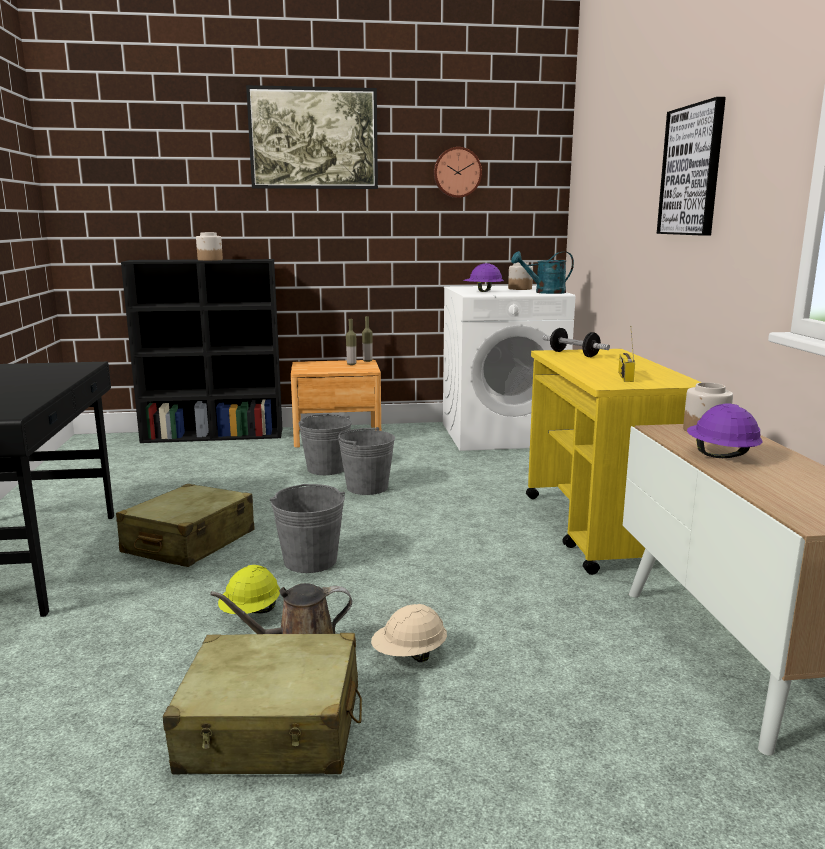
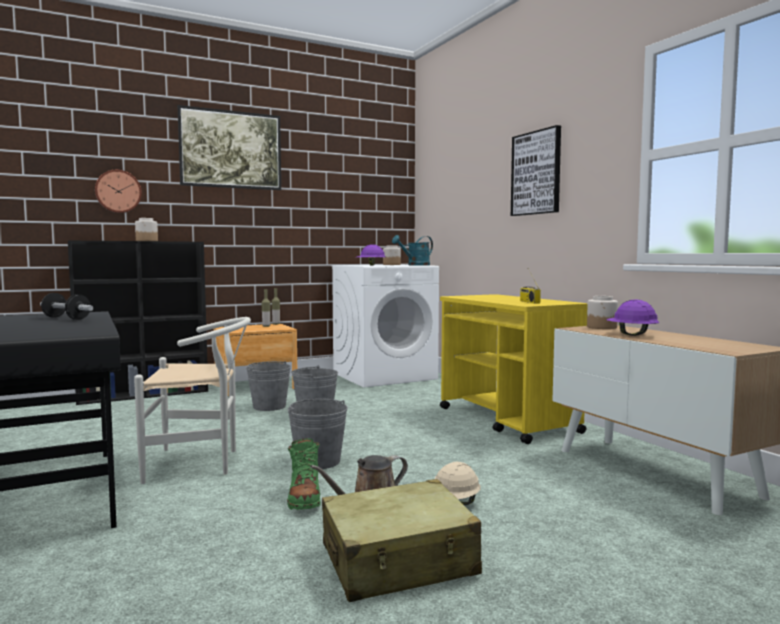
camera: 20 degrees left, 10 degrees down
(189, 543) = (200, 463): beige suitcase -> white chair
(251, 613) = (304, 498): yellow hard hat -> green boot
(457, 172) = (338, 181): wall clock -> wall clock (118, 191)
(574, 354) = (473, 296): dumbbell -> dumbbell (66, 318)

